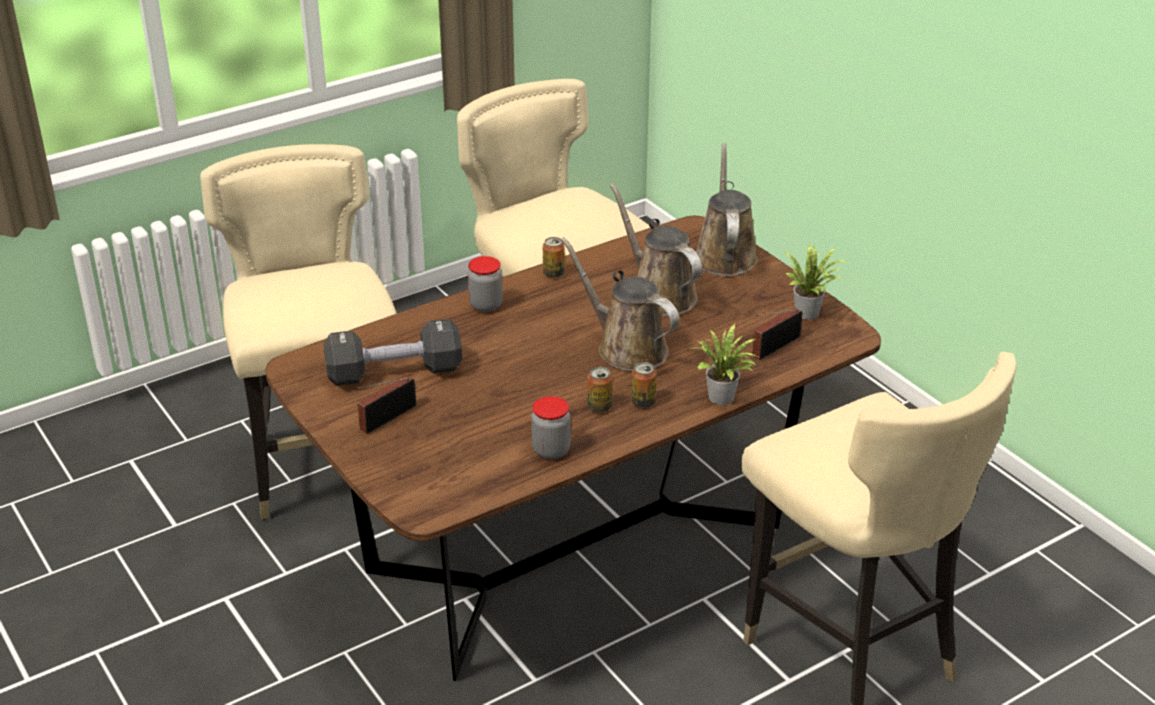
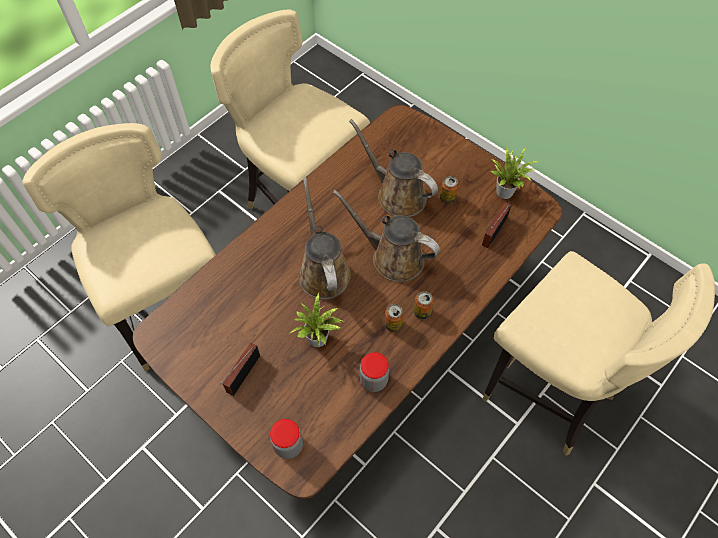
camera: 15 degrees left, 25 degrees up
(394, 372) = (232, 322): black dumbbell -> none
(486, 305) = (277, 233): jar -> jar (288, 445)
(553, 273) = (316, 188): can -> can (447, 198)
(723, 399) = (476, 296): potted plant -> potted plant (319, 340)
(724, 255) = (429, 143): brown watering can -> brown watering can (323, 271)

